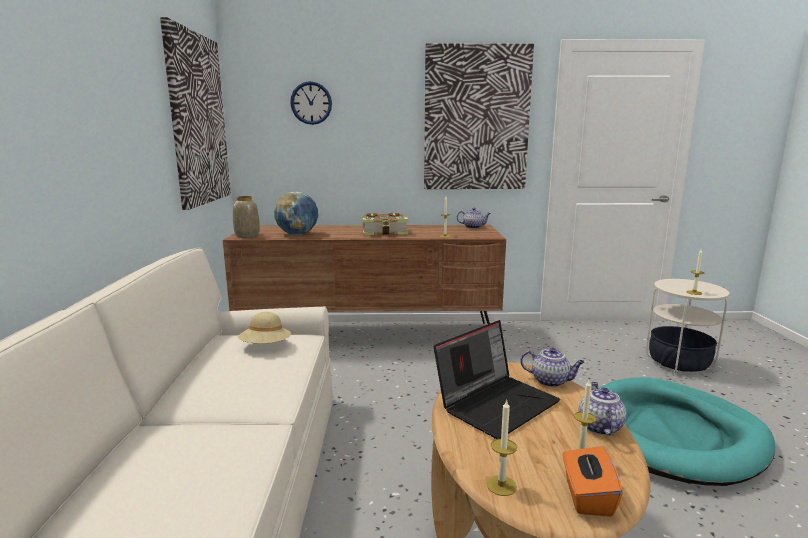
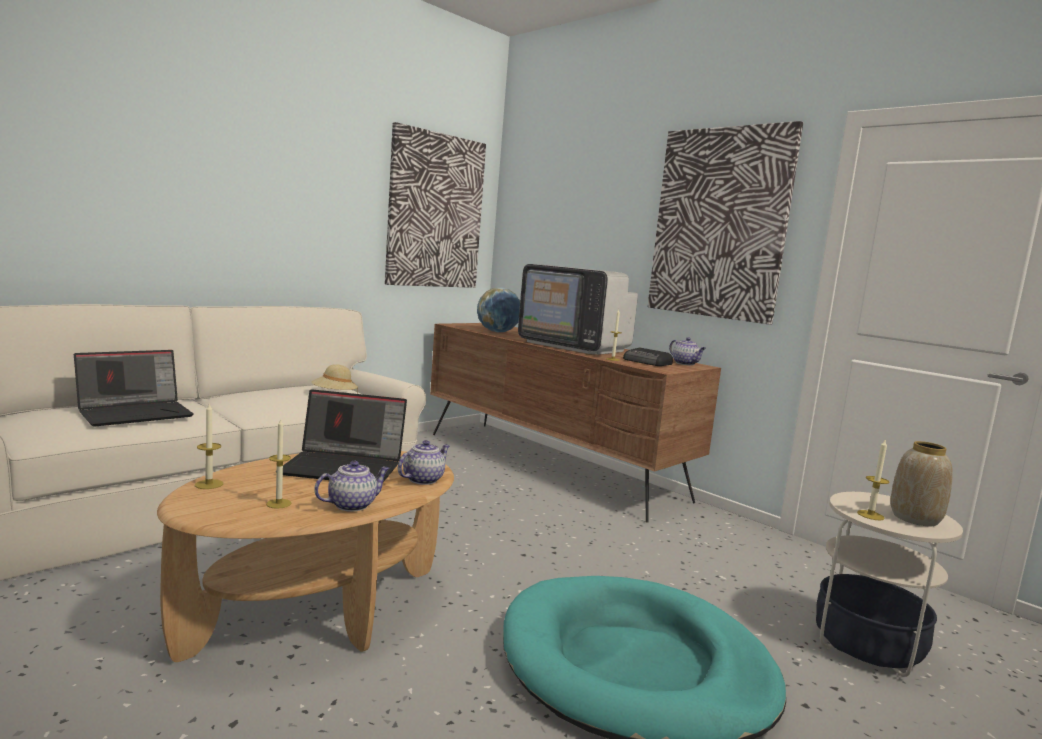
camera: 45 degrees right, 5 degrees down
(180, 475) = (136, 413): none -> laptop
(247, 236) = (460, 325): vase -> vase (916, 519)
(311, 103) = (559, 201): wall clock -> none
(385, 232) = (573, 346): book -> television
(462, 232) = (647, 362): none -> radio
(551, 381) = (423, 479): teapot -> teapot turned 120 degrees counterclockwise
(587, 496) = (220, 511): orange tissue box -> none

